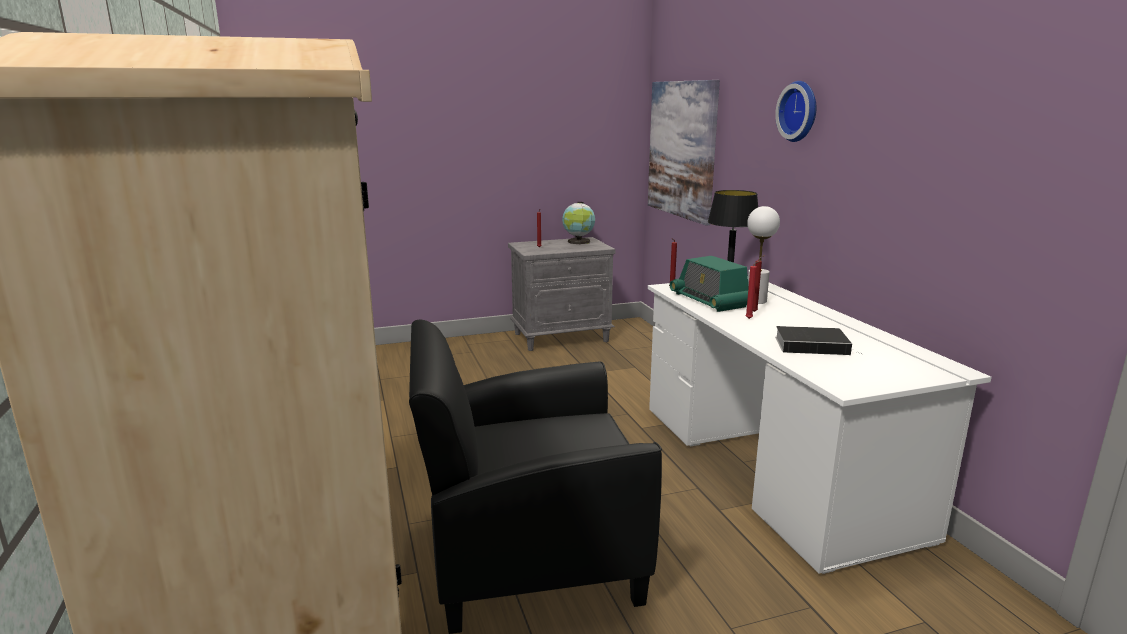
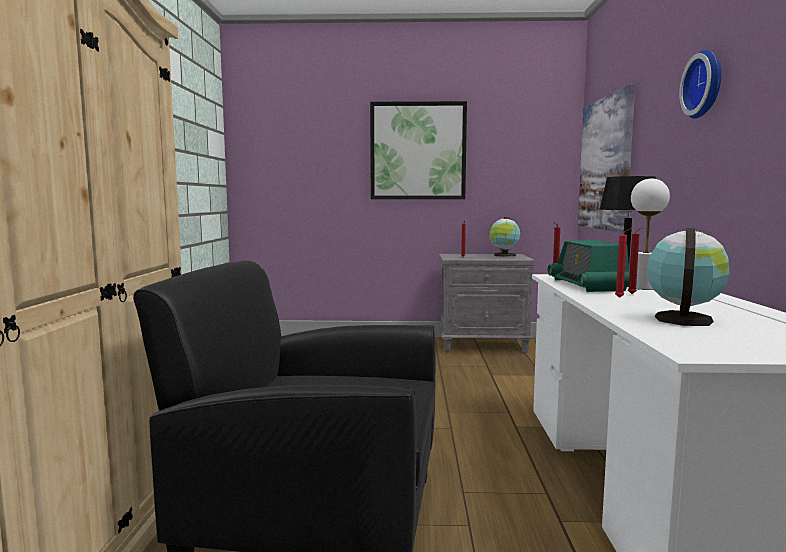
camera: 20 degrees right, 10 degrees down
(478, 127) = (418, 151): none -> picture
(813, 345) = (683, 319): book -> globe

